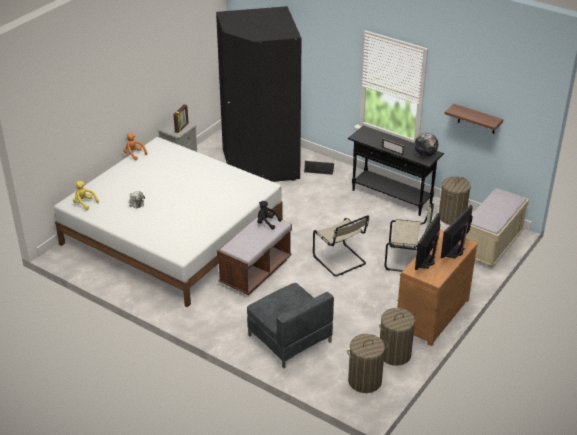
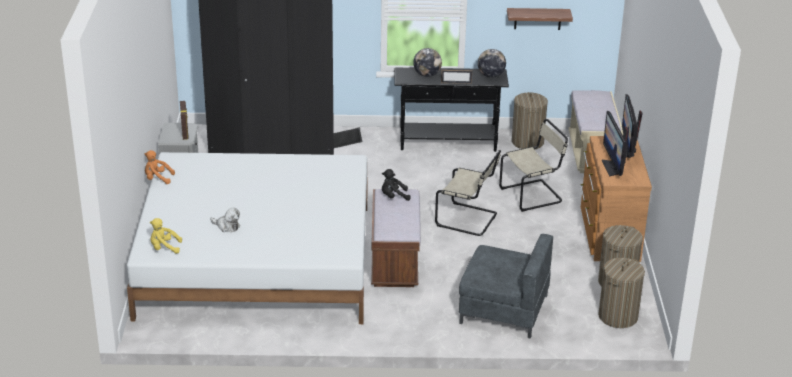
camera: 35 degrees left, 5 degrees down
(378, 138) = (427, 75): none -> globe

